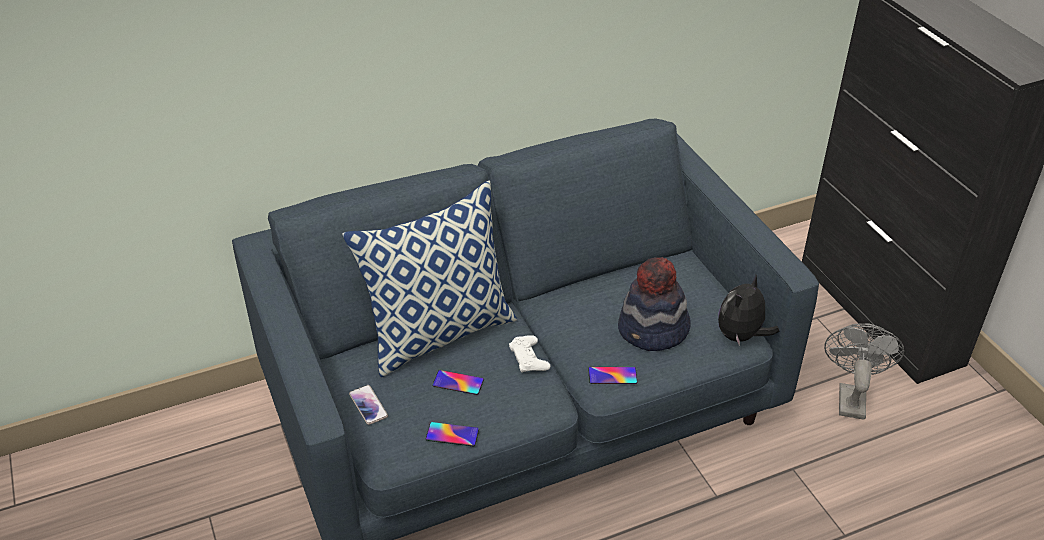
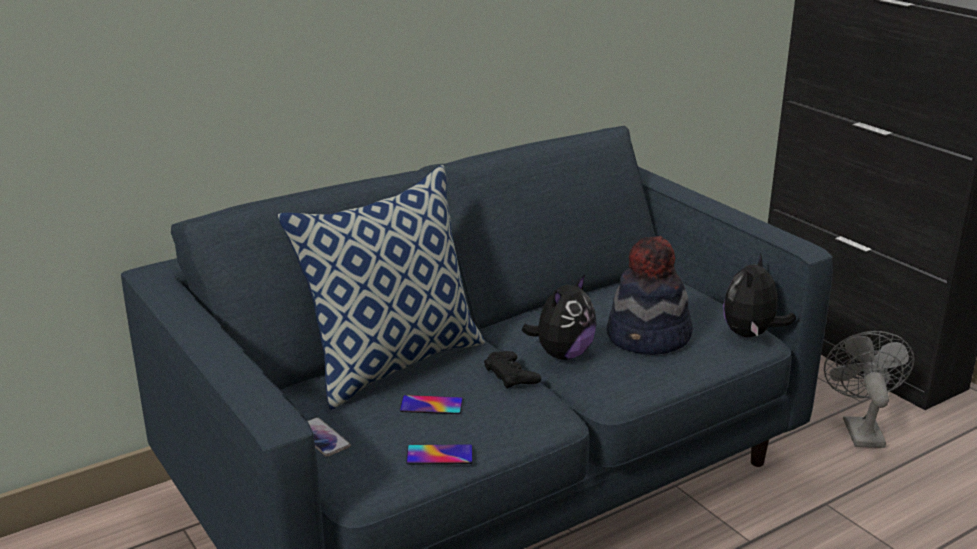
camera: 10 degrees left, 15 degrees down
(529, 358) = (511, 375): white game controller -> black game controller
(576, 340) = (562, 354): none -> plush toy
(612, 376) = (618, 381): phone -> none

